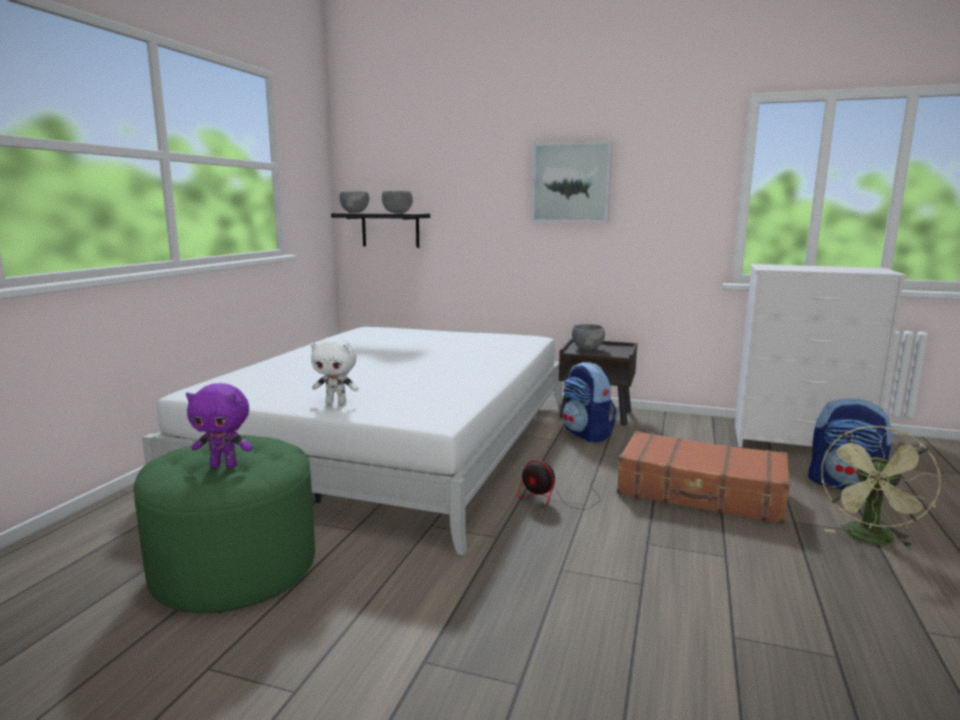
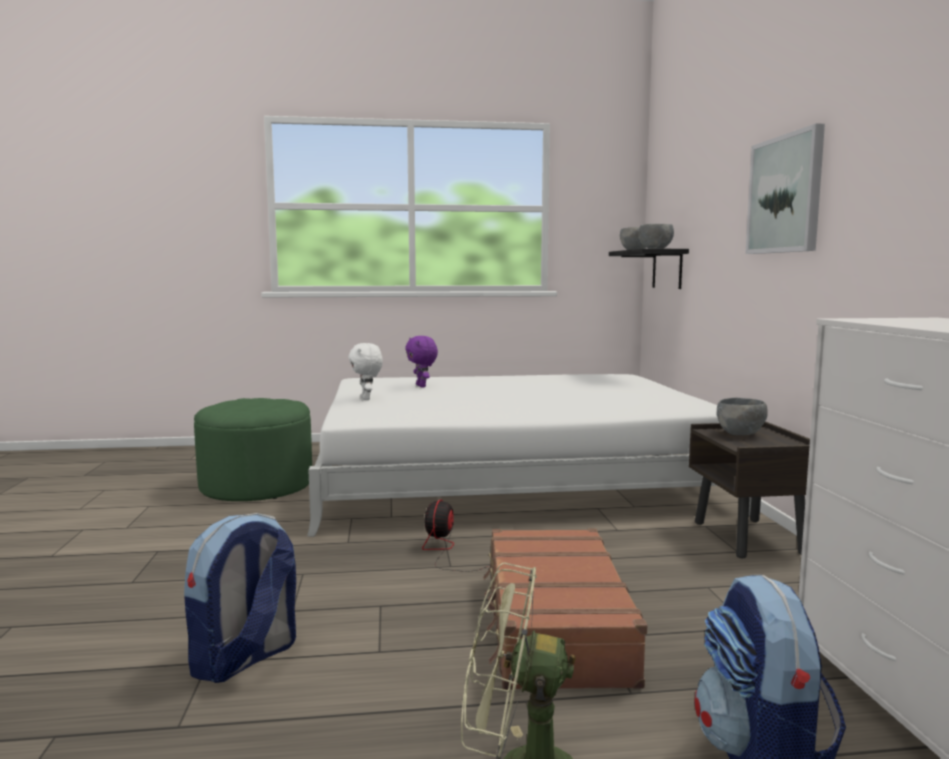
camera: 65 degrees right, 5 degrees down
(224, 466) = (238, 406): purple plush toy -> purple plush toy (422, 386)
(587, 434) = (663, 542): backpack -> backpack (245, 659)

